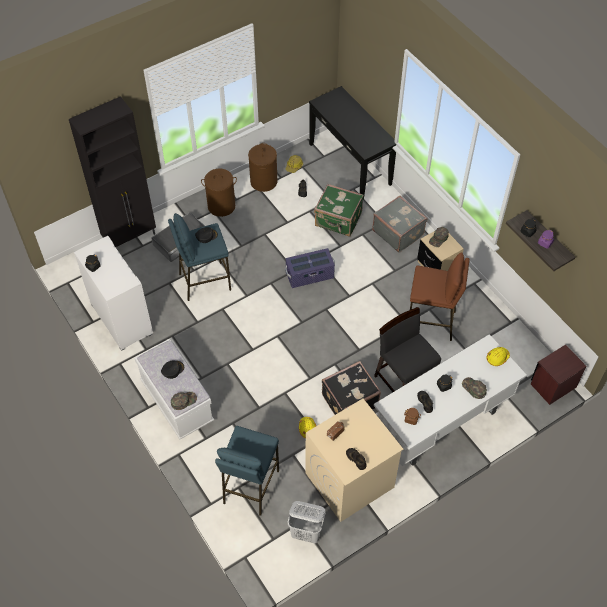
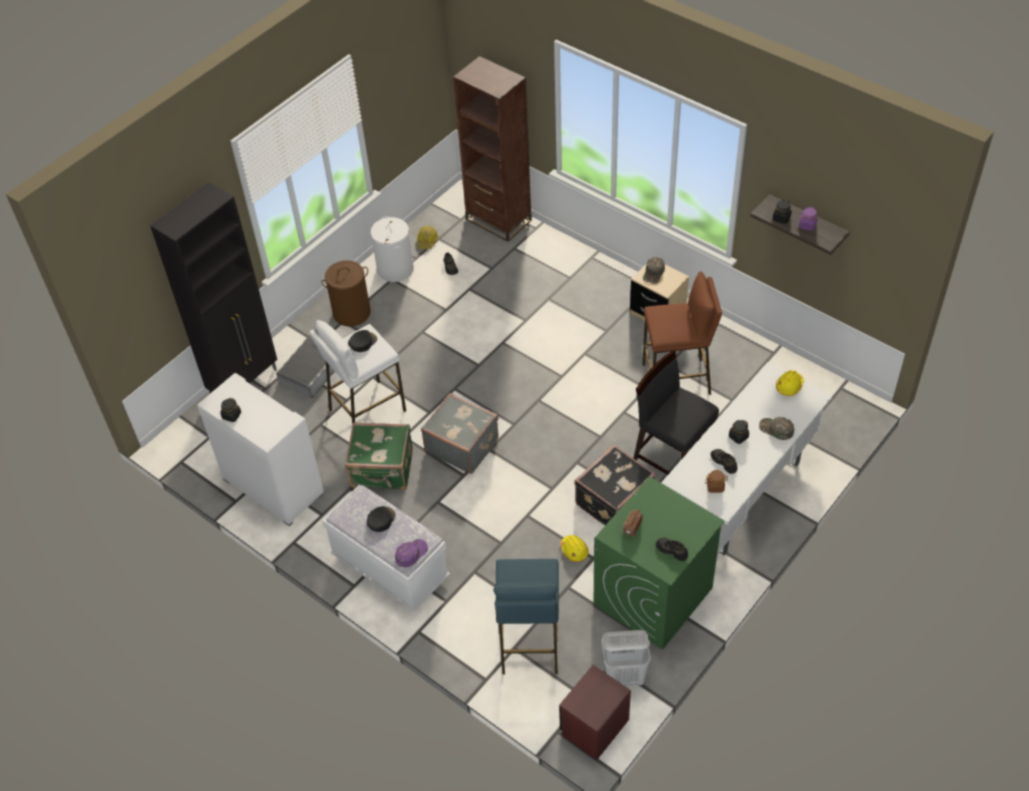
camera: 15 degrees left, 5 degrees down
(183, 401) = (411, 553): green cap -> purple cap
(204, 281) = (366, 410): blue stool -> white stool
(263, 182) = (395, 269): brown laundry basket -> white laundry basket
(310, 275) = (501, 366): purple storage box -> none
(338, 220) = (510, 290): green suitcase -> green suitcase (382, 470)
(349, 481) = (653, 597): beige washing machine -> green washing machine
(350, 164) = (498, 220): black console table -> brown bookcase
(398, 232) = (592, 285): grey suitcase -> grey suitcase (462, 445)
(553, 385) = (854, 411): brown nightstand -> brown nightstand (594, 727)

